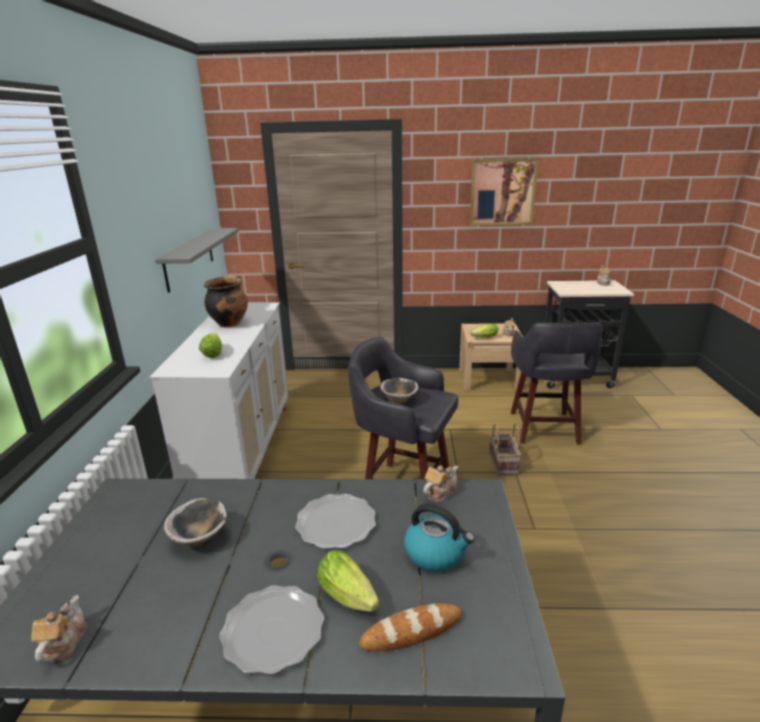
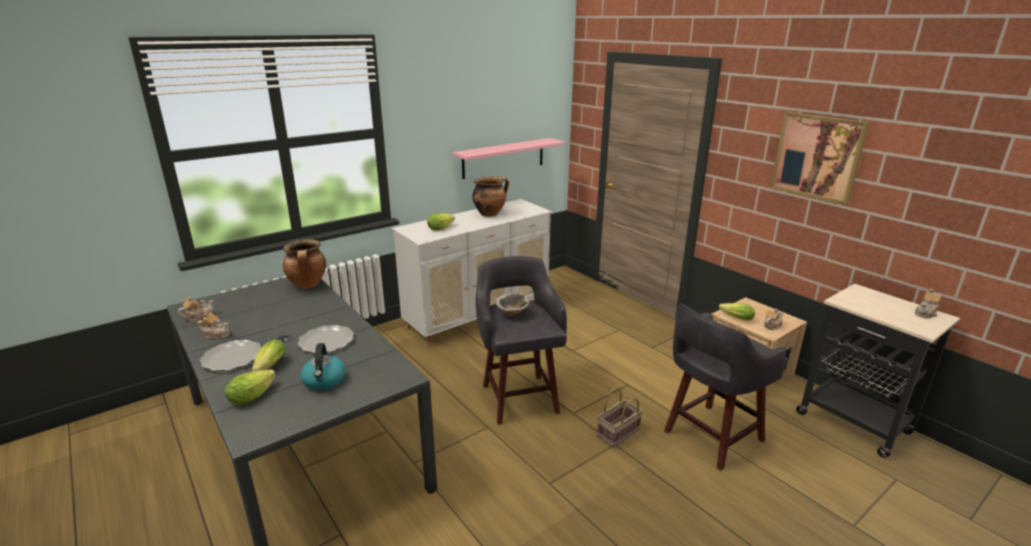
camera: 50 degrees right, 0 degrees up
(149, 494) = (308, 285): none -> cooking pot
(189, 258) = (503, 158): grey shelf -> pink shelf
(200, 538) = (285, 312): bowl -> none
(412, 631) = (254, 395): bread -> lettuce
(440, 492) = (389, 362): teapot -> teapot (216, 335)

